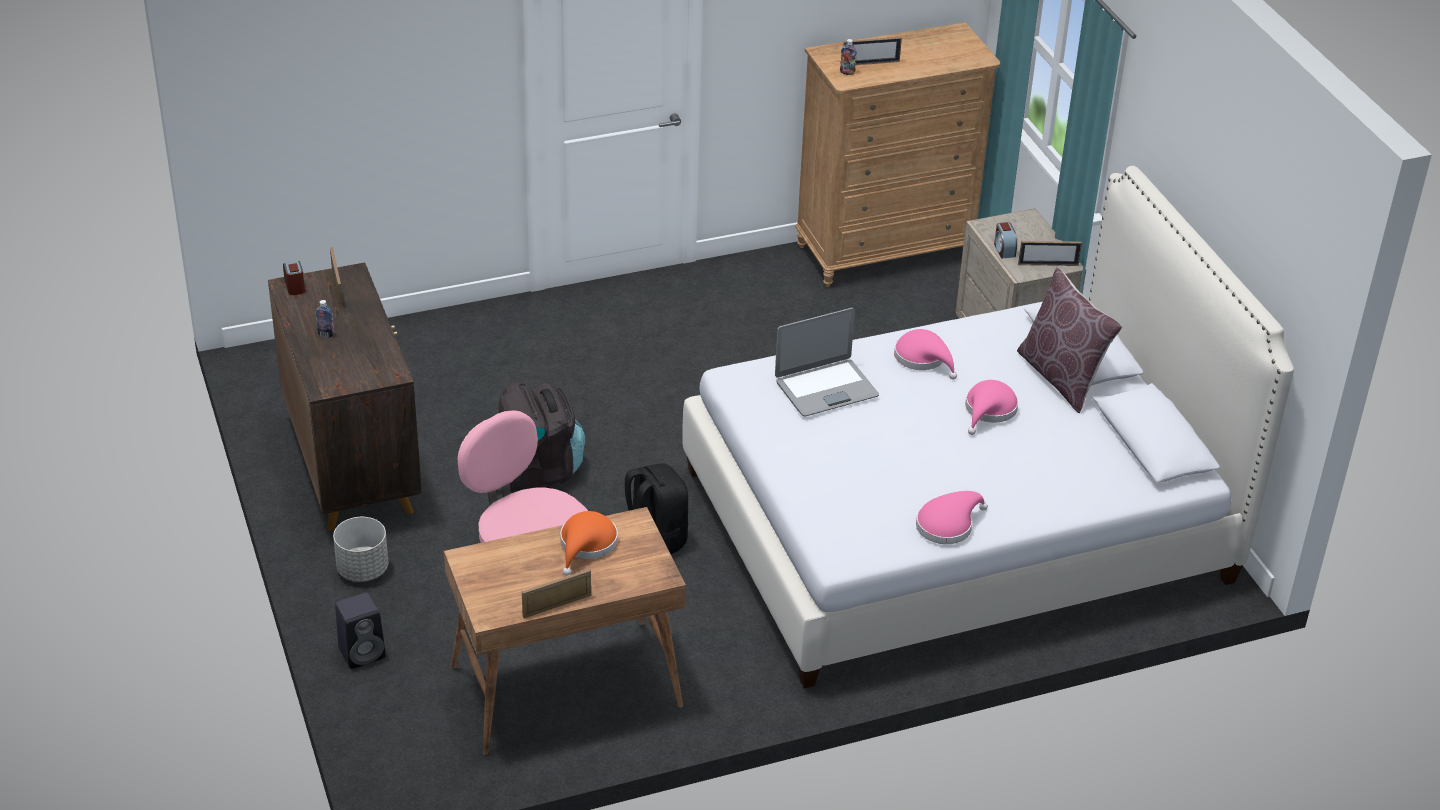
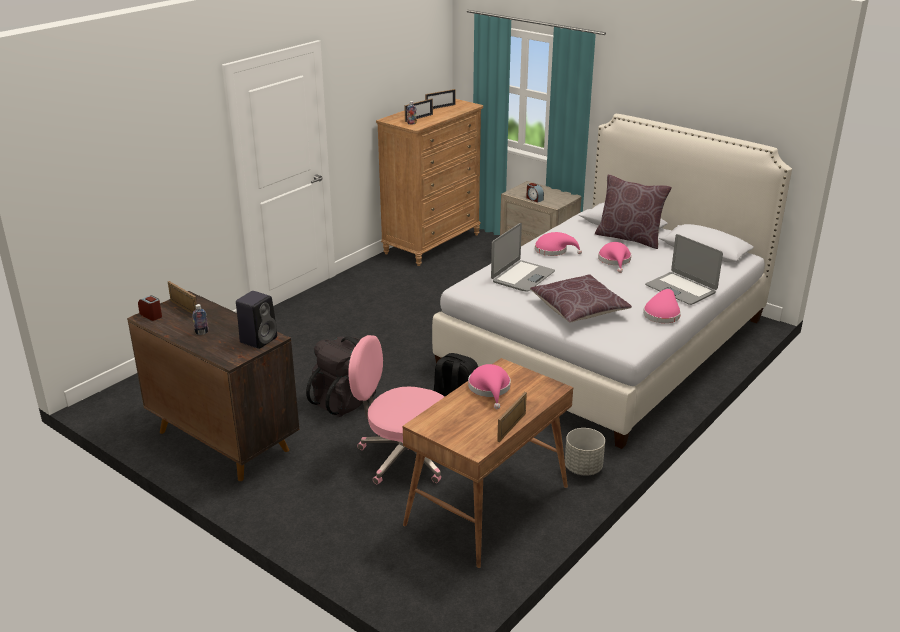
camera: 30 degrees left, 10 degrees down
(363, 569) = (286, 494): grey planter -> grey planter (583, 468)
(363, 652) = (334, 542): black speaker -> black speaker (259, 339)
(586, 545) = (490, 389): orange hat -> pink hat
(844, 472) = (579, 309): none -> brown pillow
(1025, 496) = (681, 289): none -> laptop
(1048, 264) = (562, 199): picture frame -> picture frame (440, 107)

